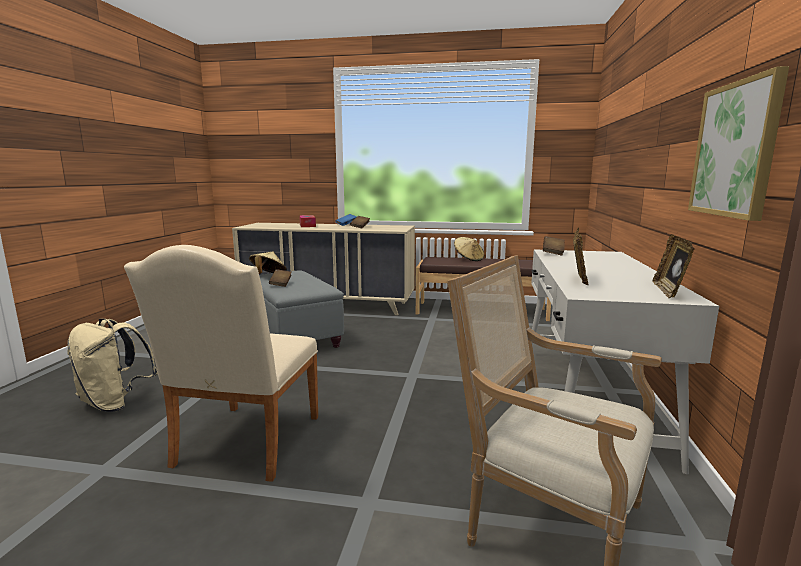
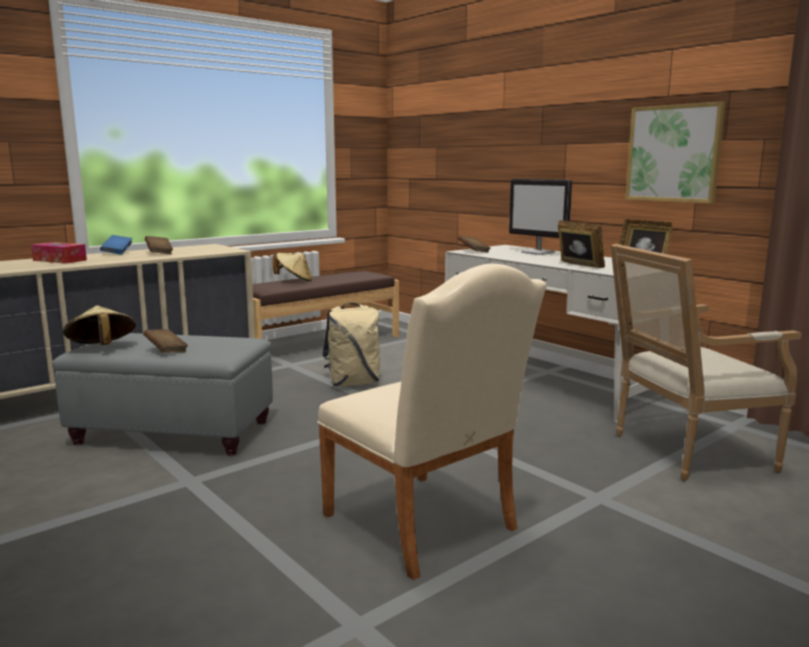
camera: 50 degrees left, 0 degrees up
(115, 403) = (149, 594): beige backpack -> beige backpack (353, 383)
(610, 262) = (538, 253): none -> monitor

